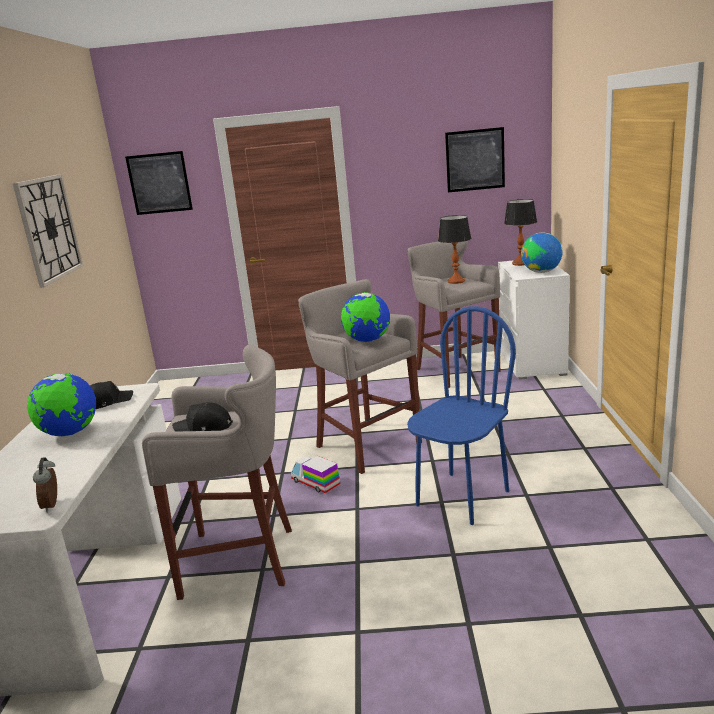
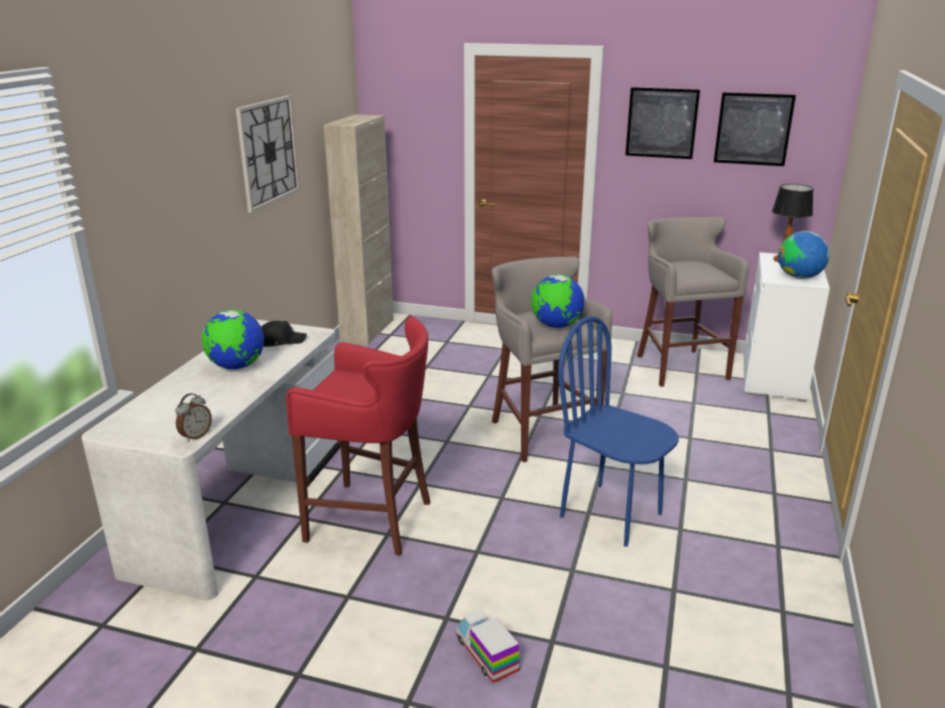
camera: 15 degrees right, 5 degrees up
(53, 505) = (195, 436): alarm clock -> alarm clock turned 150 degrees counterclockwise
(159, 183) = (399, 105): picture -> picture (661, 123)
(164, 397) = (368, 330): none -> beige cabinet
(204, 427) = (351, 389): black cap -> none
(242, 560) = (373, 520): grey stool -> red stool
(315, 483) = (473, 460): toy truck -> toy truck (486, 654)
(456, 281) = (697, 268): table lamp -> none
(462, 498) = (611, 514): blue chair -> blue chair turned 105 degrees counterclockwise

